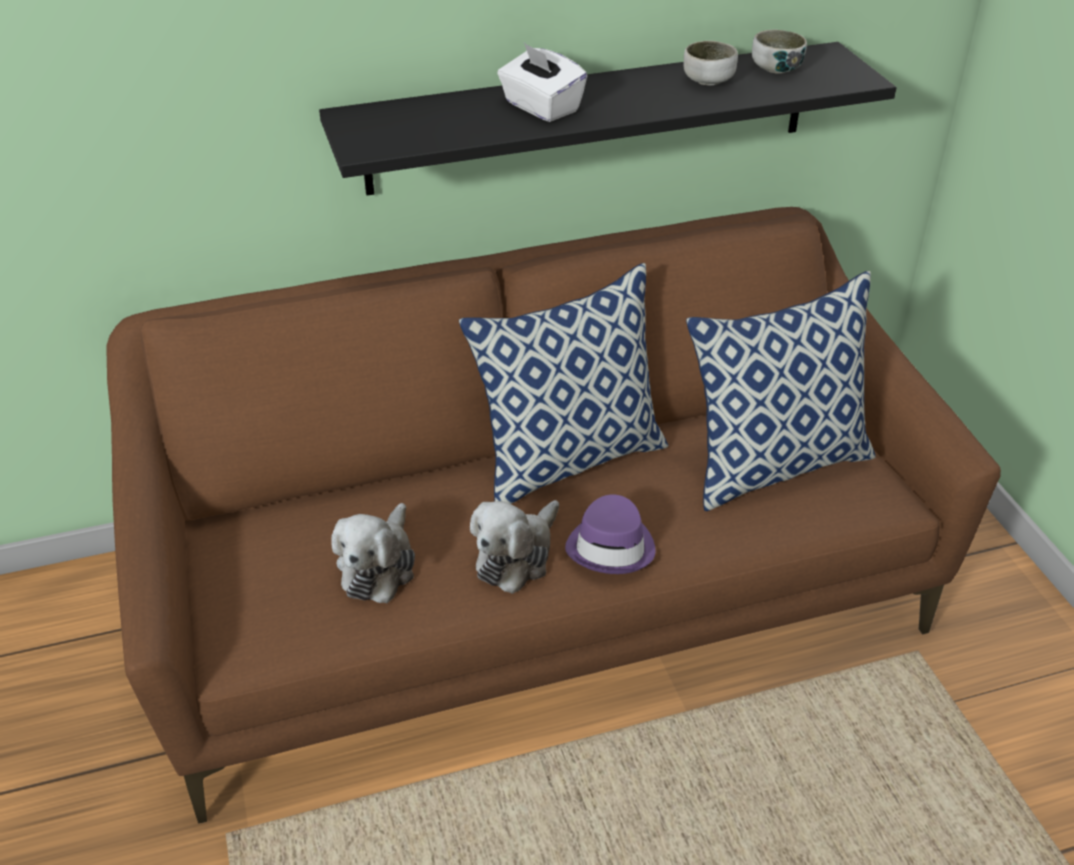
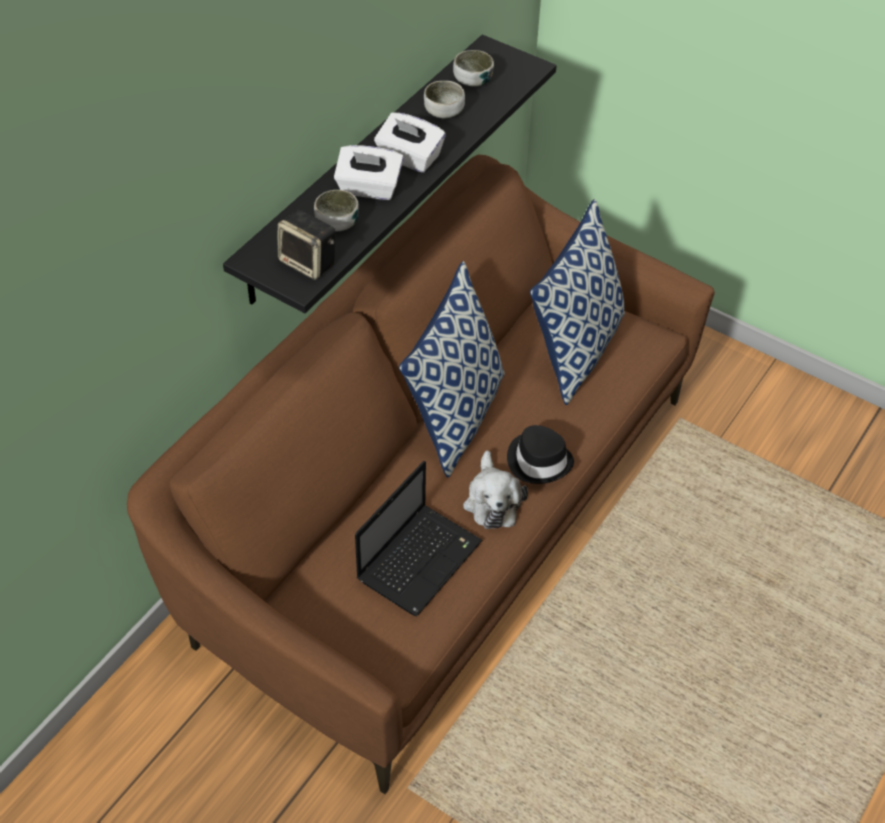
camera: 40 degrees left, 10 degrees up
(379, 566) = (420, 558): plush toy -> laptop
(396, 137) = (309, 263): none -> speaker
(469, 120) = (337, 223): none -> bowl
(612, 547) = (539, 461): purple hat -> black hat
(618, 100) = (409, 158): none -> white tissue box

